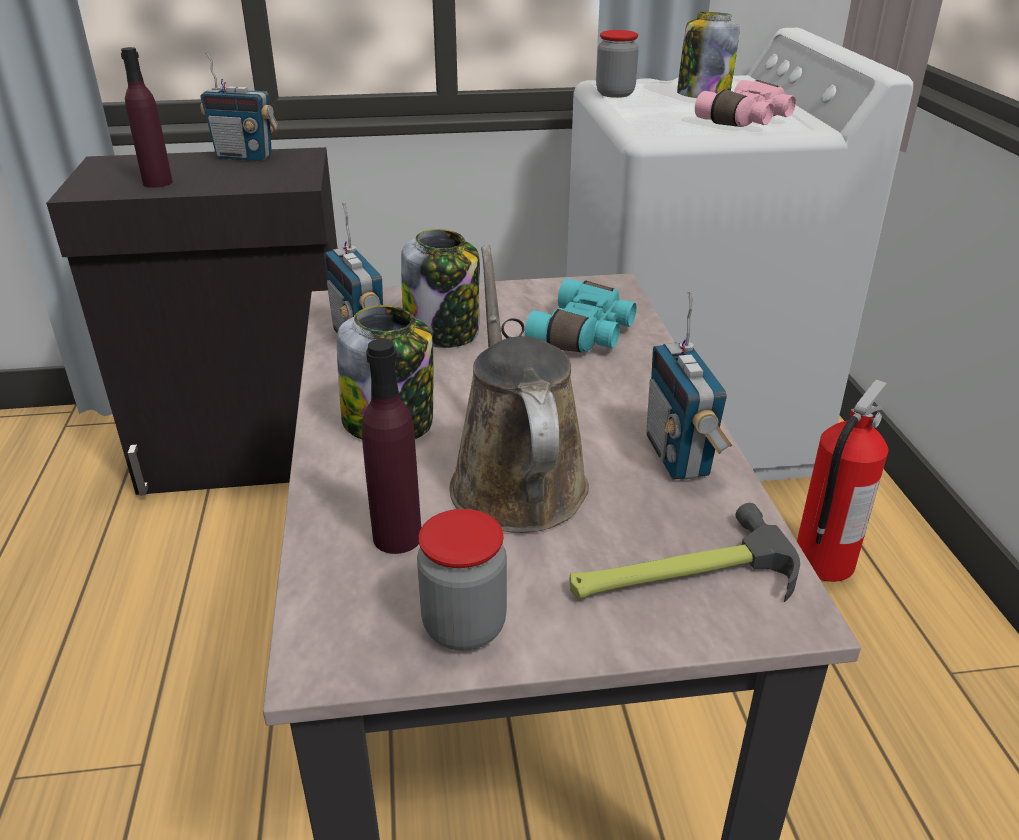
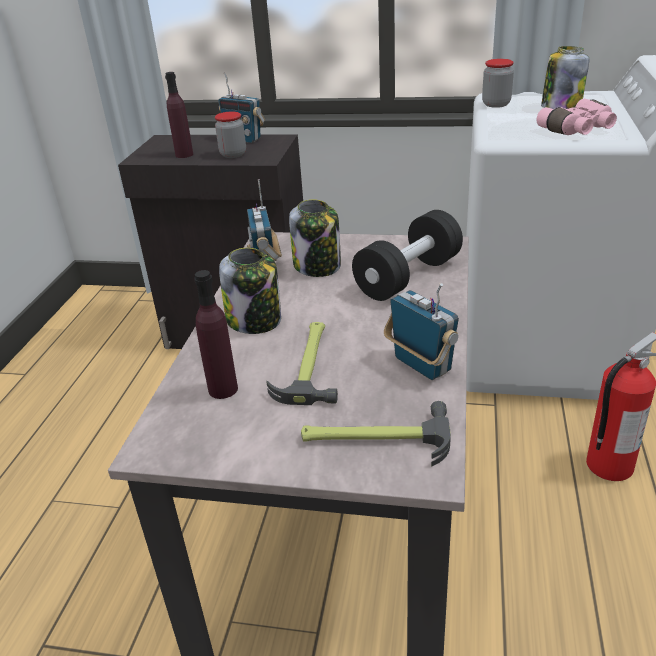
camera: 20 degrees right, 0 degrees up
(464, 626) = (232, 445): jar -> jar (233, 154)
(515, 478) = (310, 364): brown watering can -> hammer
(585, 335) = (408, 277): turquoise binoculars -> black dumbbell
(679, 456) = (421, 365): radio -> radio turned 135 degrees clockwise

